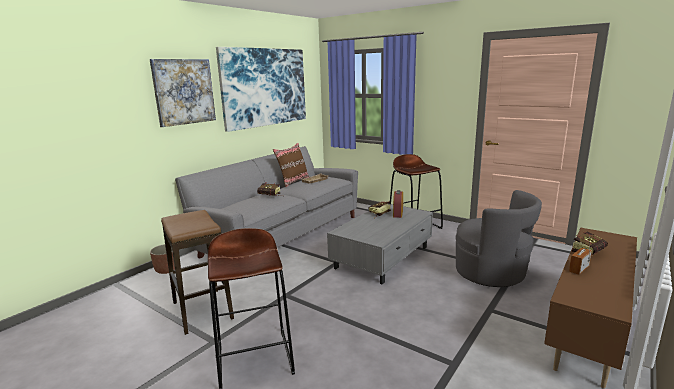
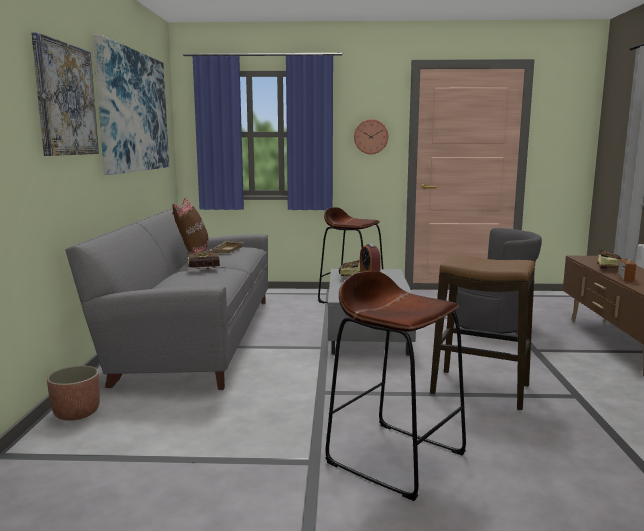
camera: 35 degrees left, 5 degrees down
(202, 311) = (235, 439): stool -> stool (480, 389)
(447, 99) = (370, 136): none -> wall clock

